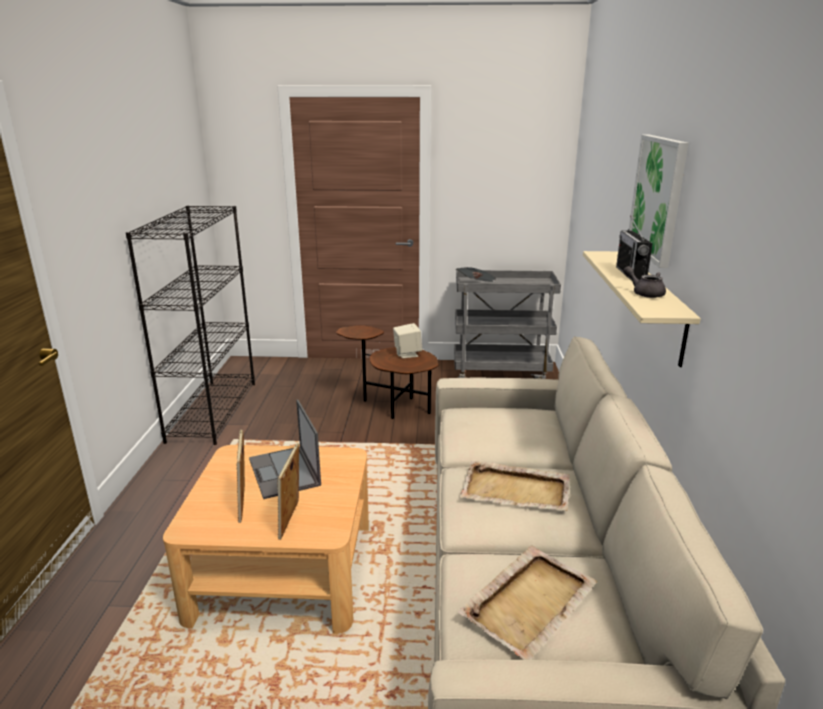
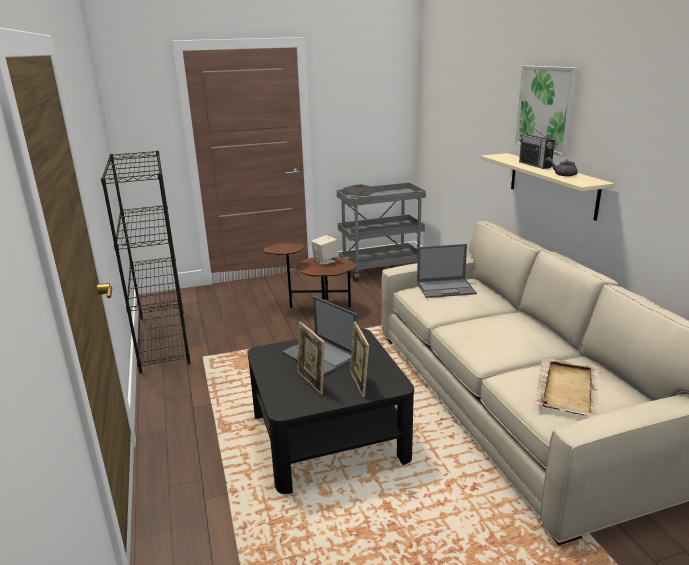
camera: 20 degrees left, 0 degrees up
(284, 570) = (329, 436): beige coffee table -> black coffee table
(503, 417) = (446, 288): none -> laptop
(516, 490) = (499, 329): beige tray -> none

